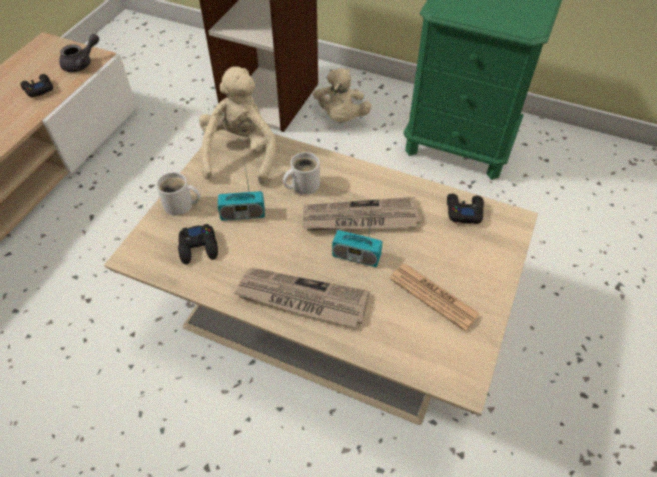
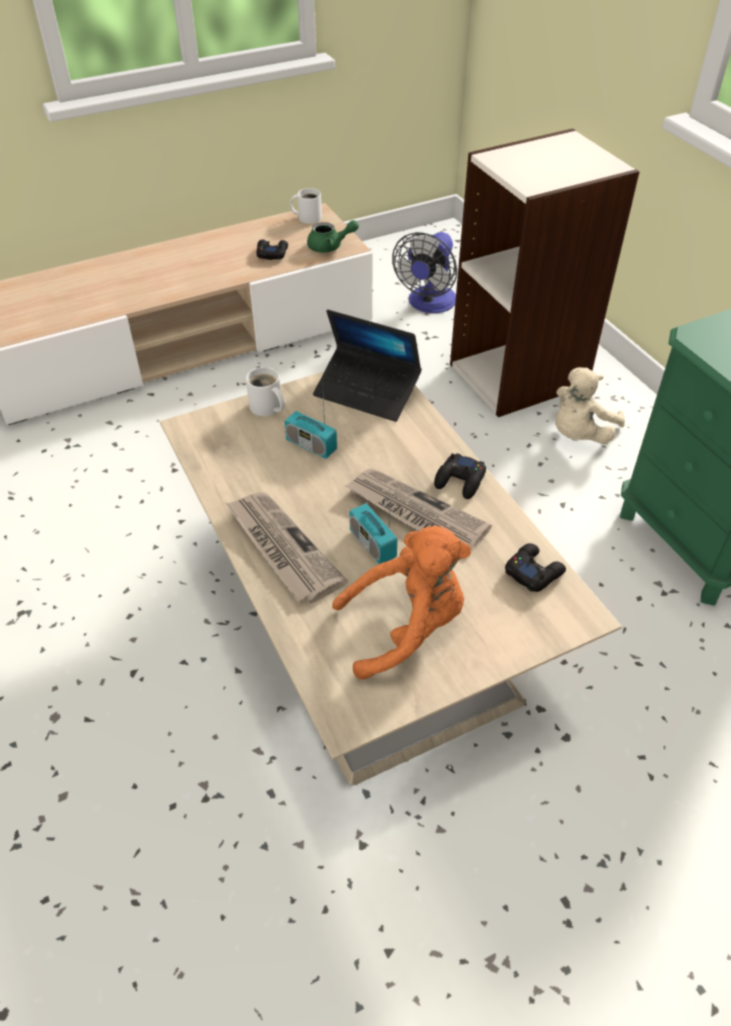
camera: 40 degrees right, 5 degrees down
(82, 64) = (330, 247): grey teapot -> green teapot
(166, 78) = (429, 304): none -> fan
(199, 247) = (244, 452): black game controller -> black game controller (460, 481)
(241, 154) = (367, 392): beige plush toy -> laptop
(302, 185) = (394, 451): white mug -> white mug (308, 217)
(433, 296) = (406, 627): newspaper -> orange plush toy

